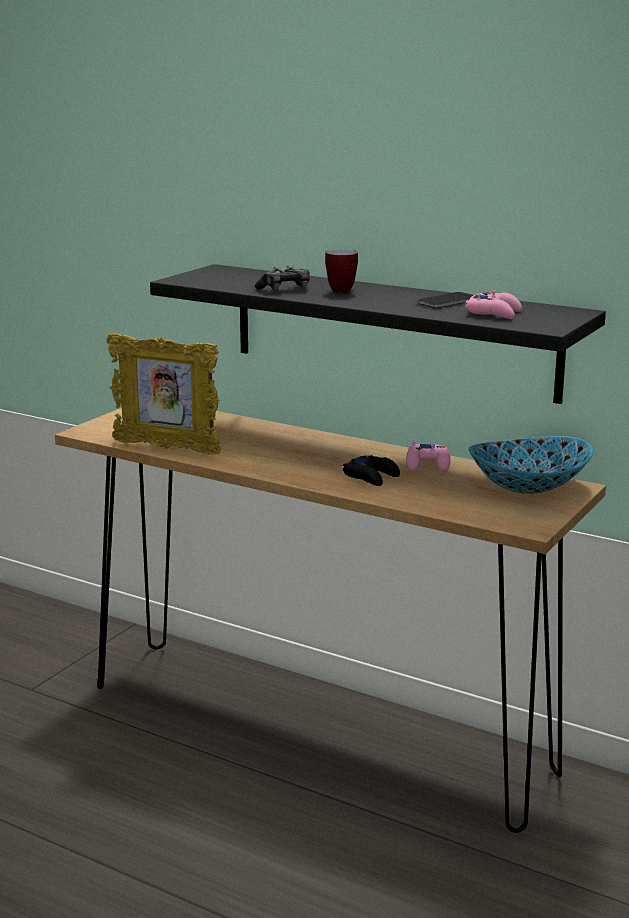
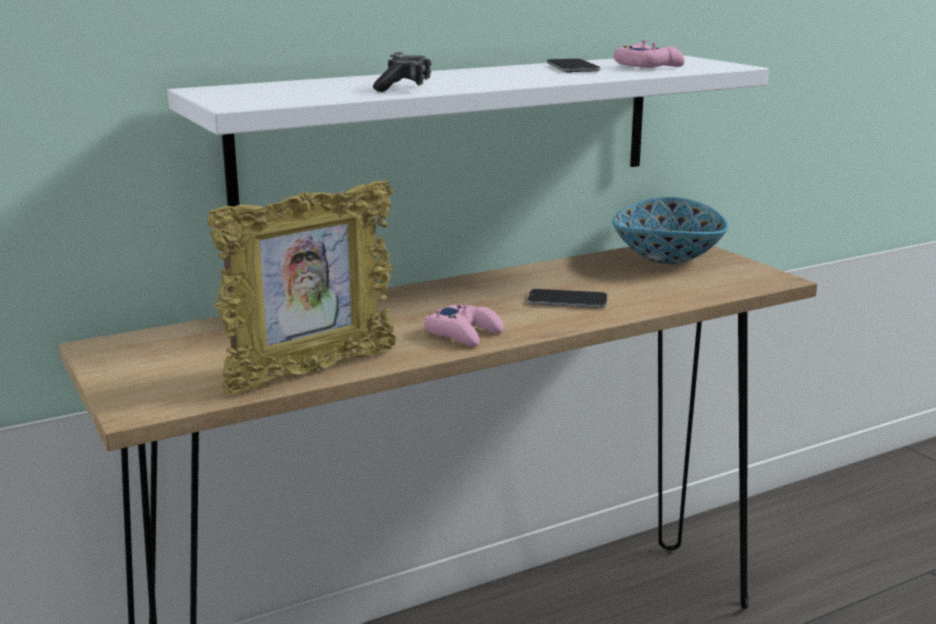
camera: 60 degrees left, 0 degrees up
(343, 291) = (455, 78): mug -> none
(371, 477) = (567, 301): black game controller -> phone
(391, 331) = (452, 130): black shelf -> white shelf
(428, 464) = (557, 273): pink game controller -> pink game controller (464, 334)

